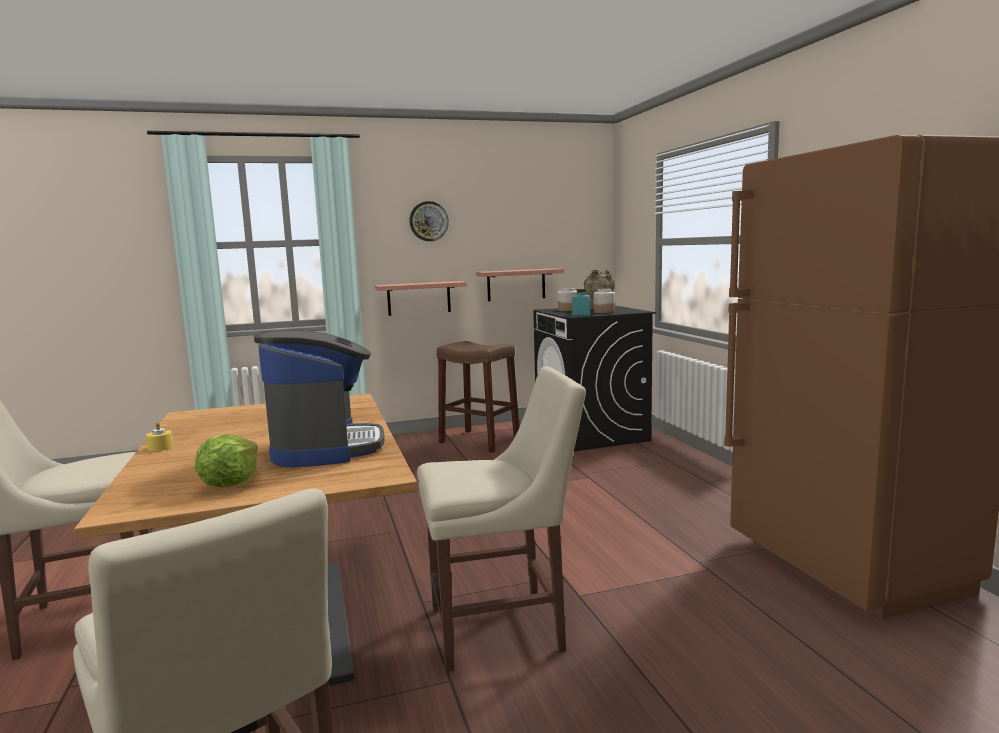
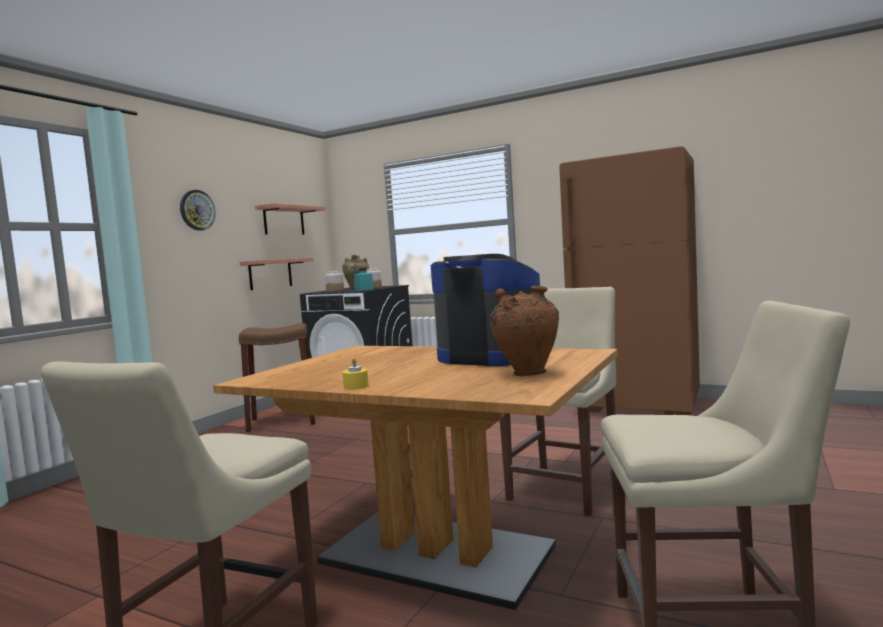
camera: 45 degrees left, 5 degrees down
(230, 483) = (527, 374): lettuce -> brown vase
(419, 298) = (193, 289): shelf -> shelf (284, 221)

